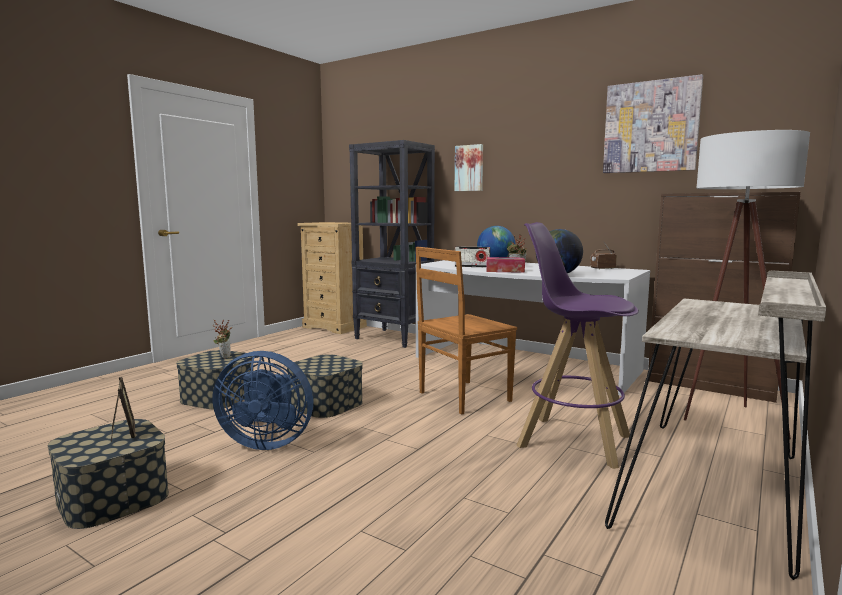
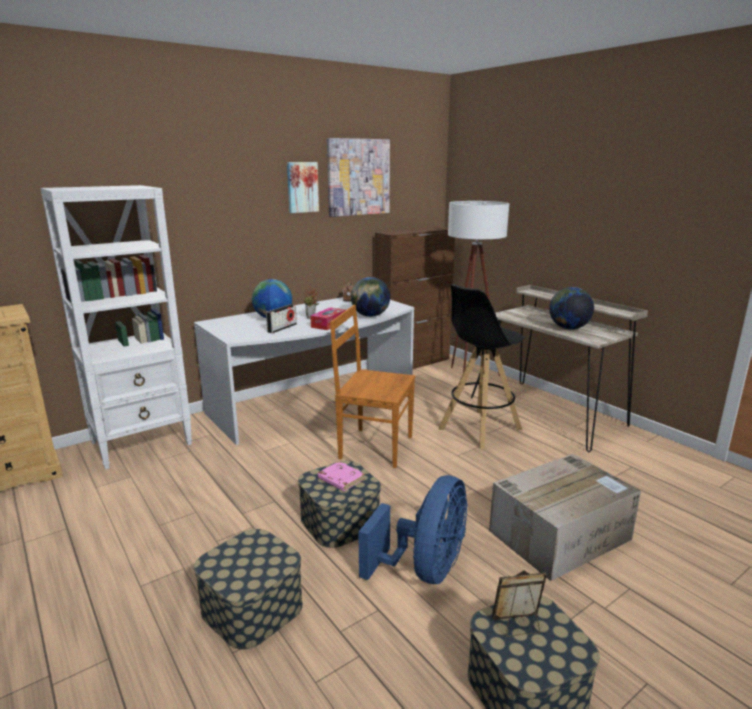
camera: 70 degrees left, 10 degrees up
(224, 356) = (243, 554): potted plant -> none
(328, 364) = (340, 479): none -> pink book
(350, 507) = (560, 534): none -> cardboard box
(394, 338) = (143, 443): black bookcase -> white bookcase
(462, 397) = (374, 447): brown chair -> brown chair turned 120 degrees clockwise
(469, 168) = (192, 214): picture -> picture (302, 187)
(572, 440) = (479, 429): purple stool -> black stool
(707, 323) = (568, 328): none -> globe

